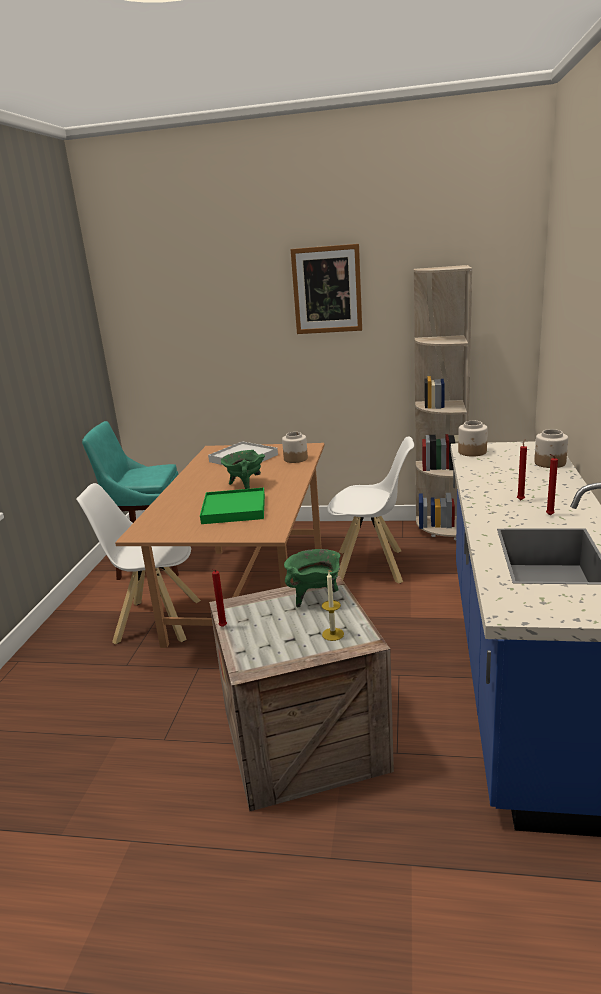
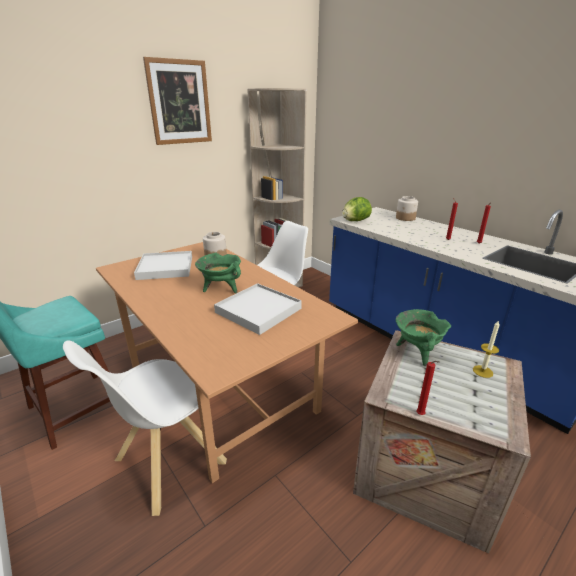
camera: 50 degrees left, 5 degrees up
(234, 509) = (258, 310): green tray -> white tray
(472, 452) = (355, 221): jar -> lettuce

